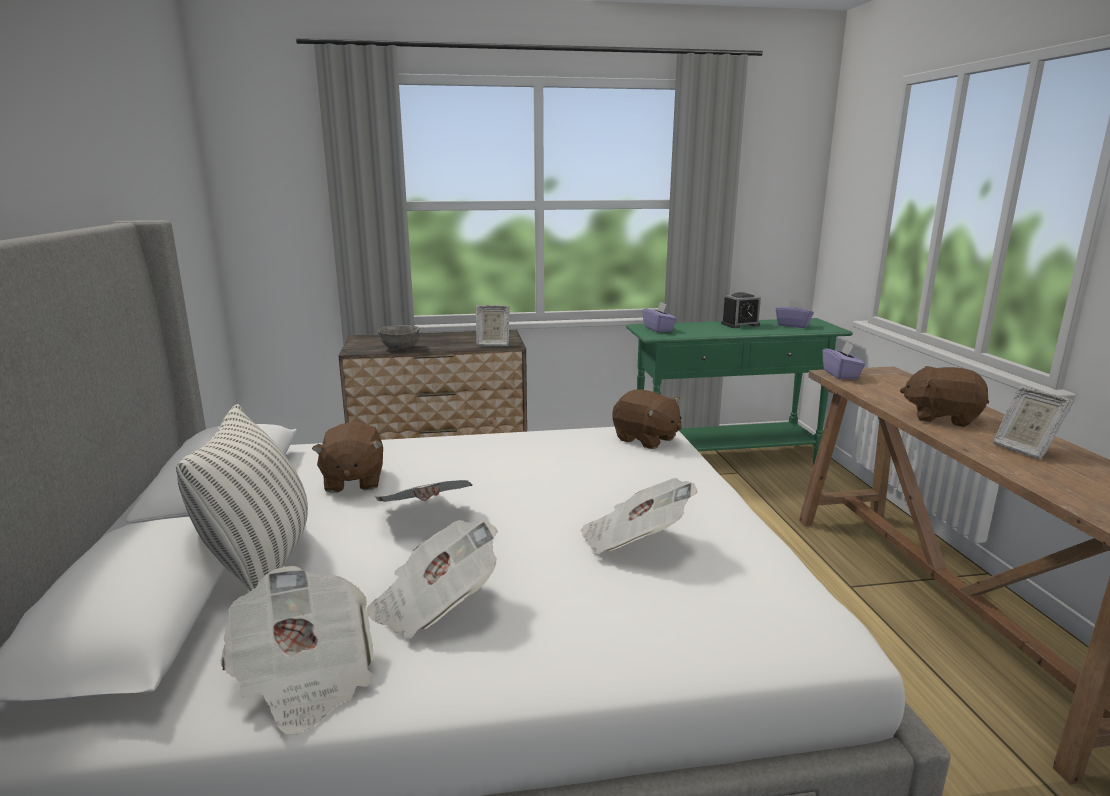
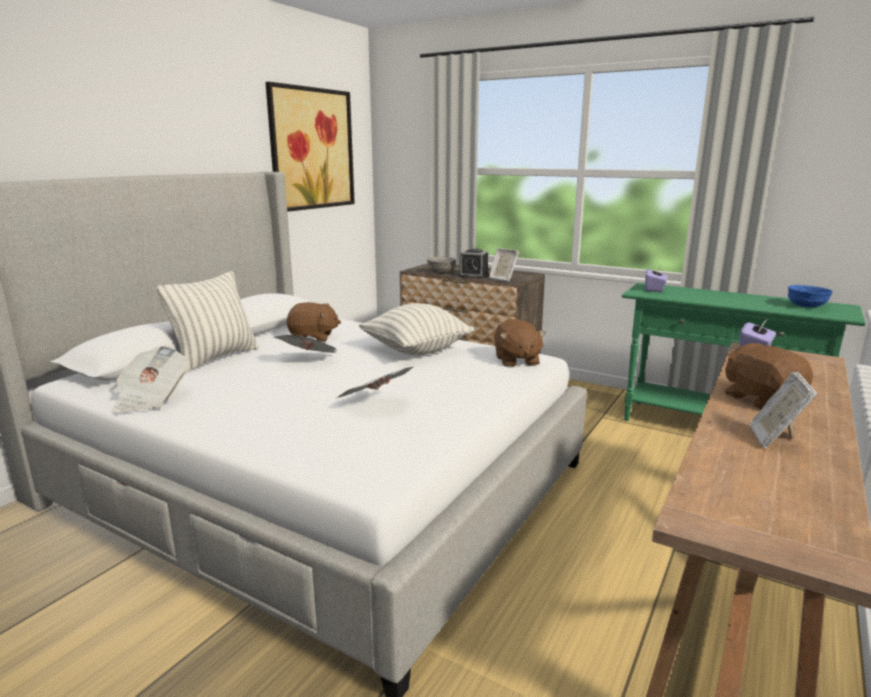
camera: 40 degrees right, 0 degrees up
(155, 179) = (312, 149): none -> picture
(353, 481) = (313, 337): brown plush toy -> brown plush toy turned 120 degrees counterclockwise
(434, 606) = (237, 394): newspaper -> none
(524, 458) = (416, 350): none -> pillow
(740, 324) = (746, 297): alarm clock -> alarm clock (473, 276)
(793, 325) = (805, 306): purple tissue box -> blue bowl

